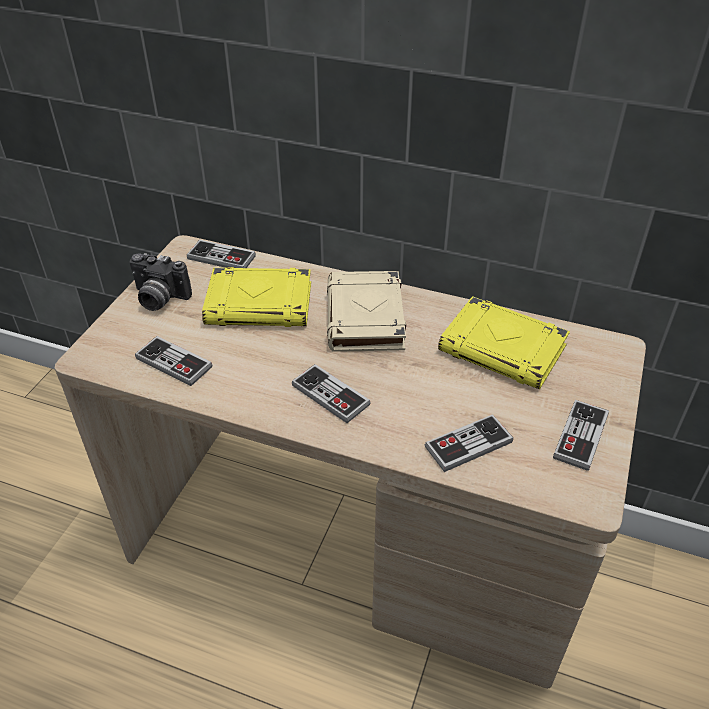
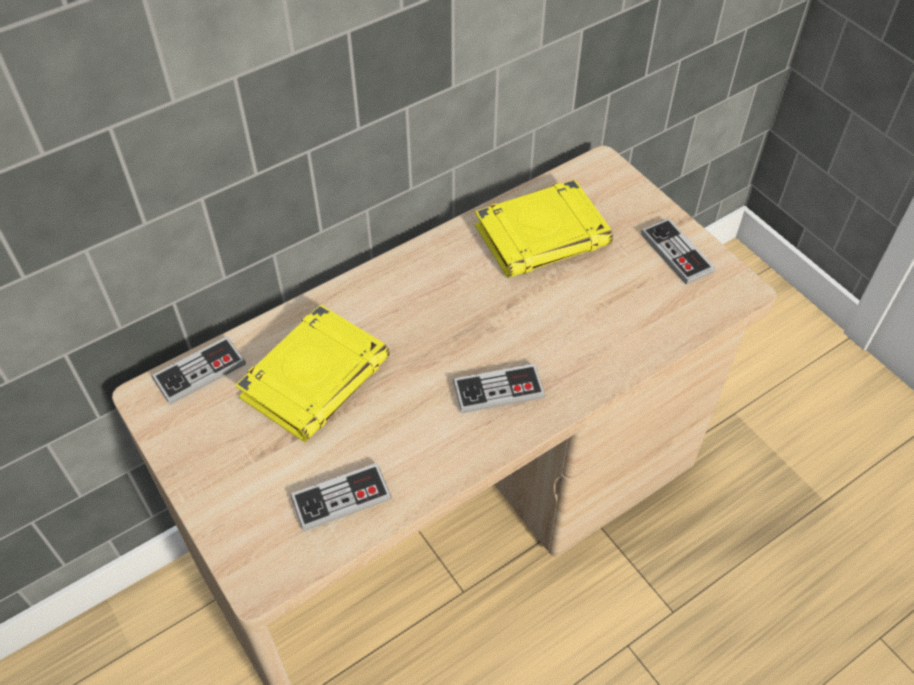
camera: 55 degrees left, 10 degrees up
(158, 299) = (217, 465): camera -> none
(366, 318) = (415, 305): beige book -> none
(468, 445) = (633, 328): game controller -> none

